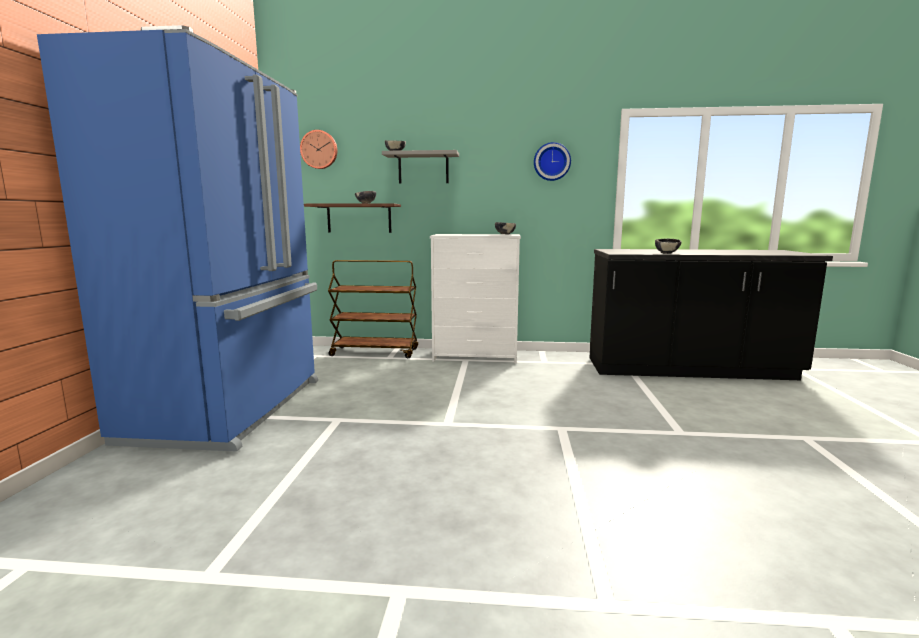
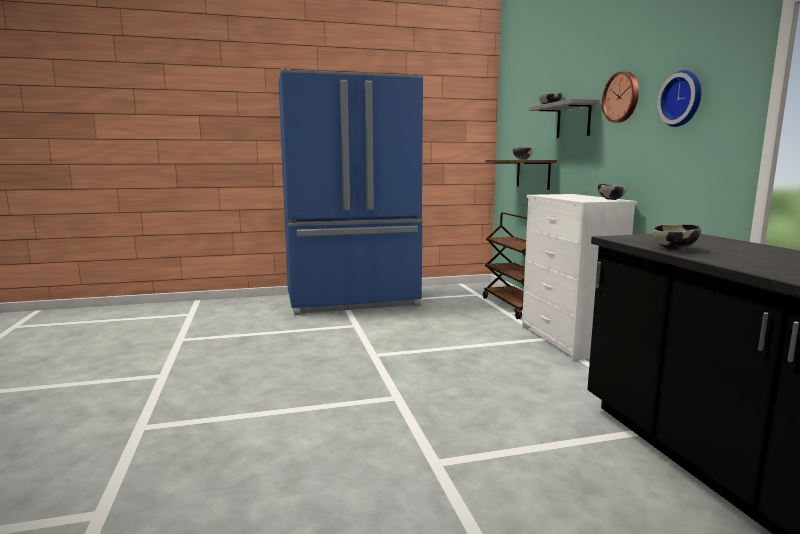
camera: 70 degrees right, 0 degrees up
(319, 149) = (519, 109): wall clock -> wall clock (622, 97)

